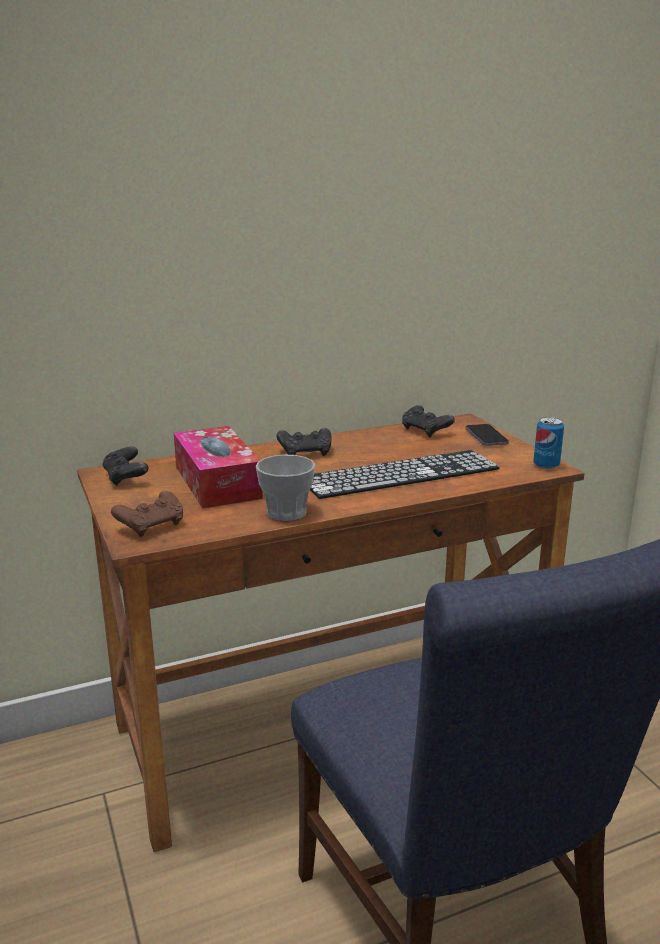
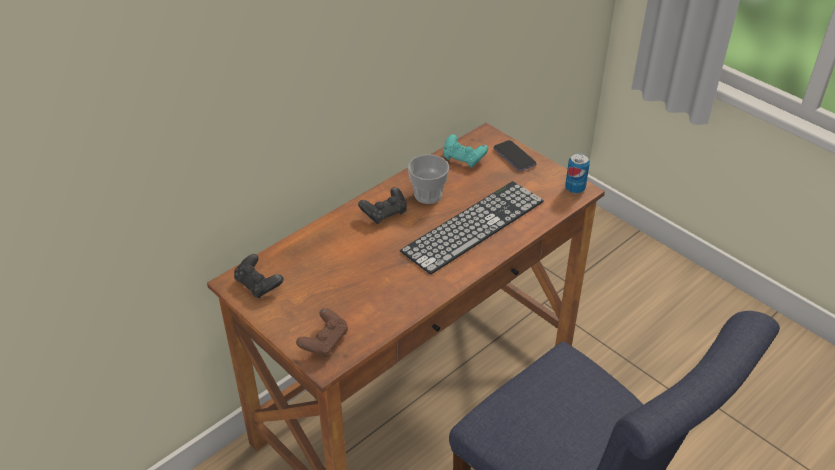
camera: 20 degrees left, 20 degrees up
(217, 482) = (338, 272): tissue box -> none
(286, 513) = (416, 298): cup -> cup (428, 195)
(425, 431) = (463, 159): black game controller -> turquoise game controller

